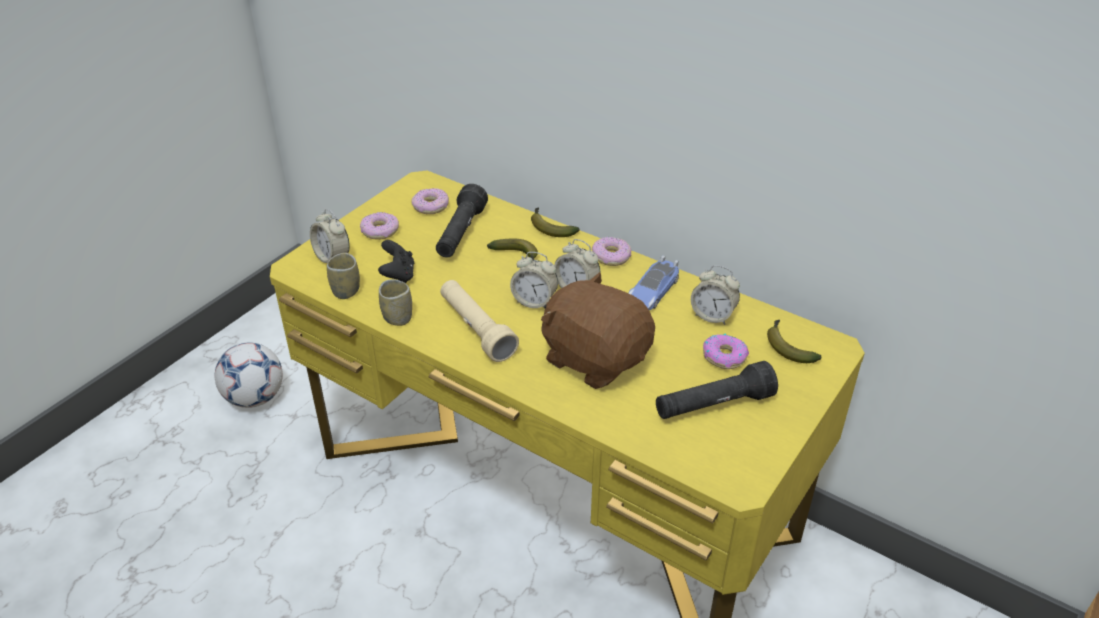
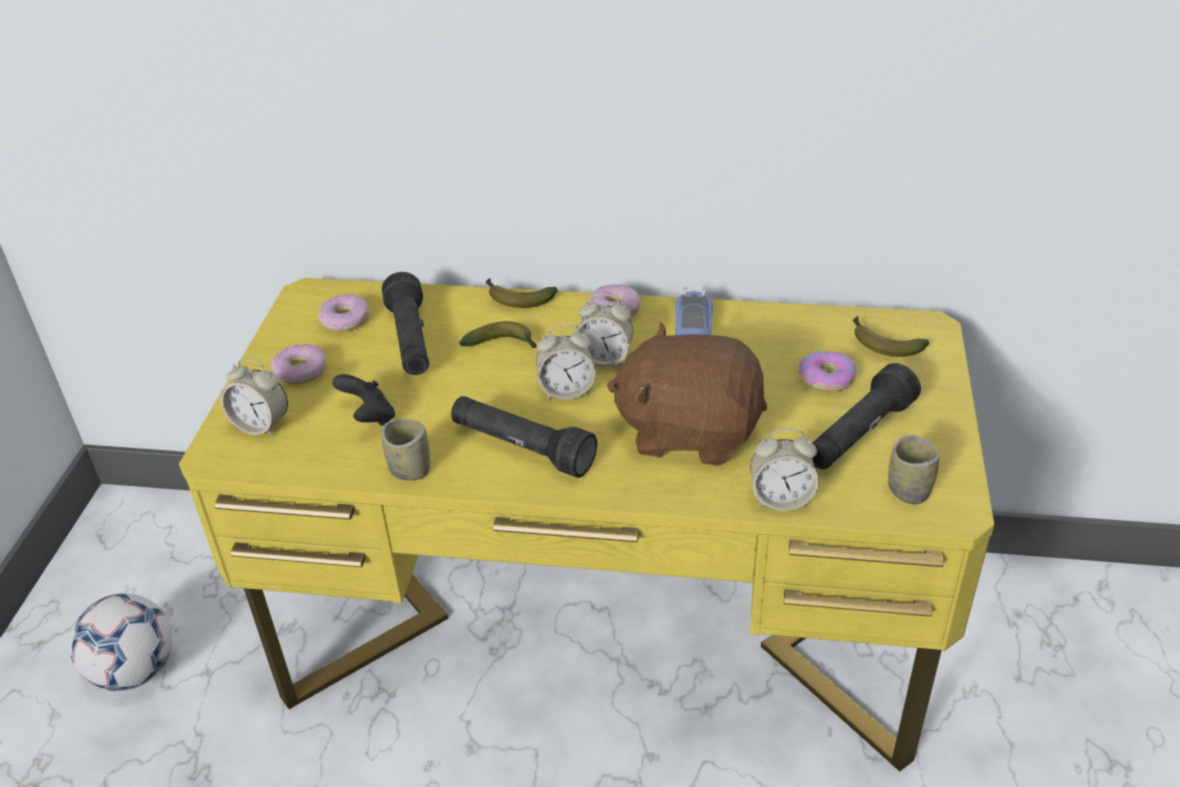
camera: 25 degrees left, 0 degrees up
(346, 291) = (313, 461): cup -> cup (908, 490)
(476, 329) = (522, 448): beige flashlight -> black flashlight
(712, 315) = (779, 337): alarm clock -> alarm clock (781, 499)

